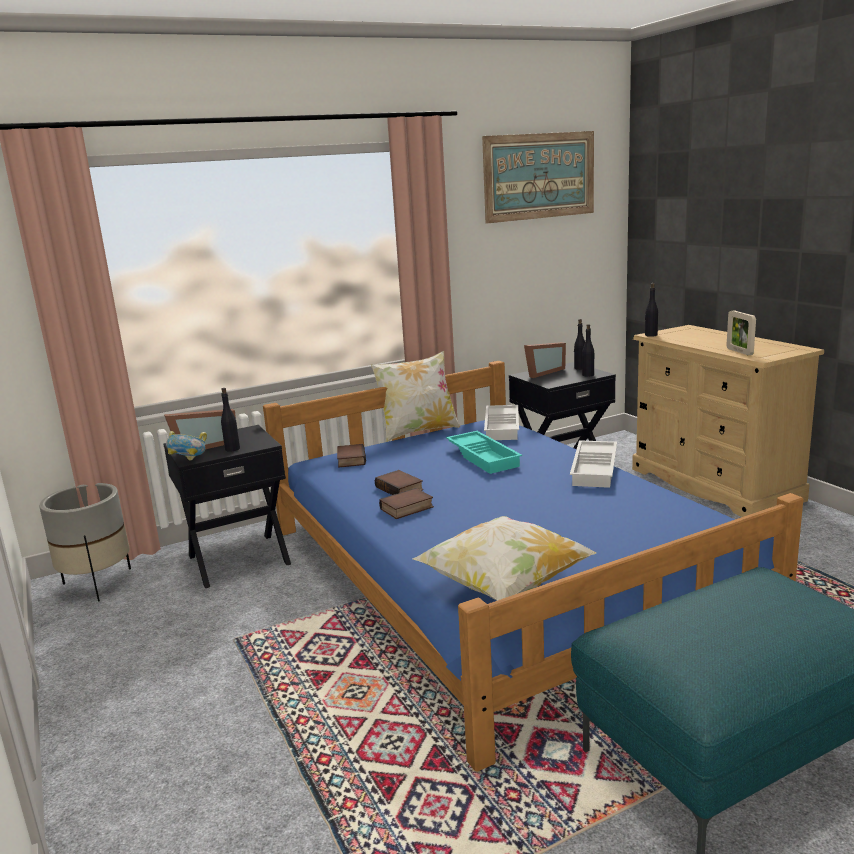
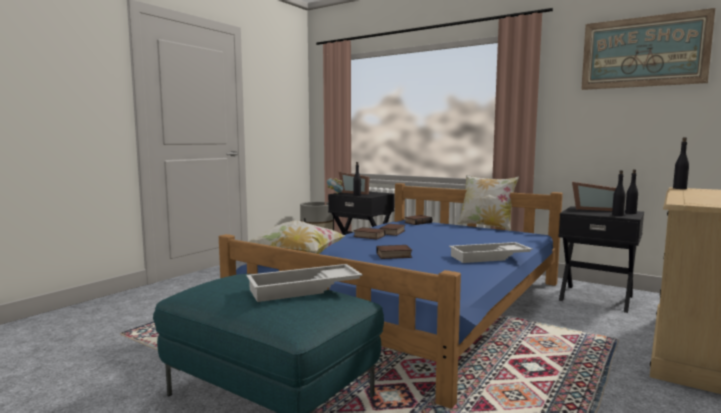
camera: 60 degrees right, 10 degrees down
(484, 457) = (465, 238): turquoise tray -> none
(503, 427) = (524, 235): white tray -> white tray (304, 289)
(544, 516) = (393, 255): none -> book
(739, 351) = (689, 199): picture frame -> none

